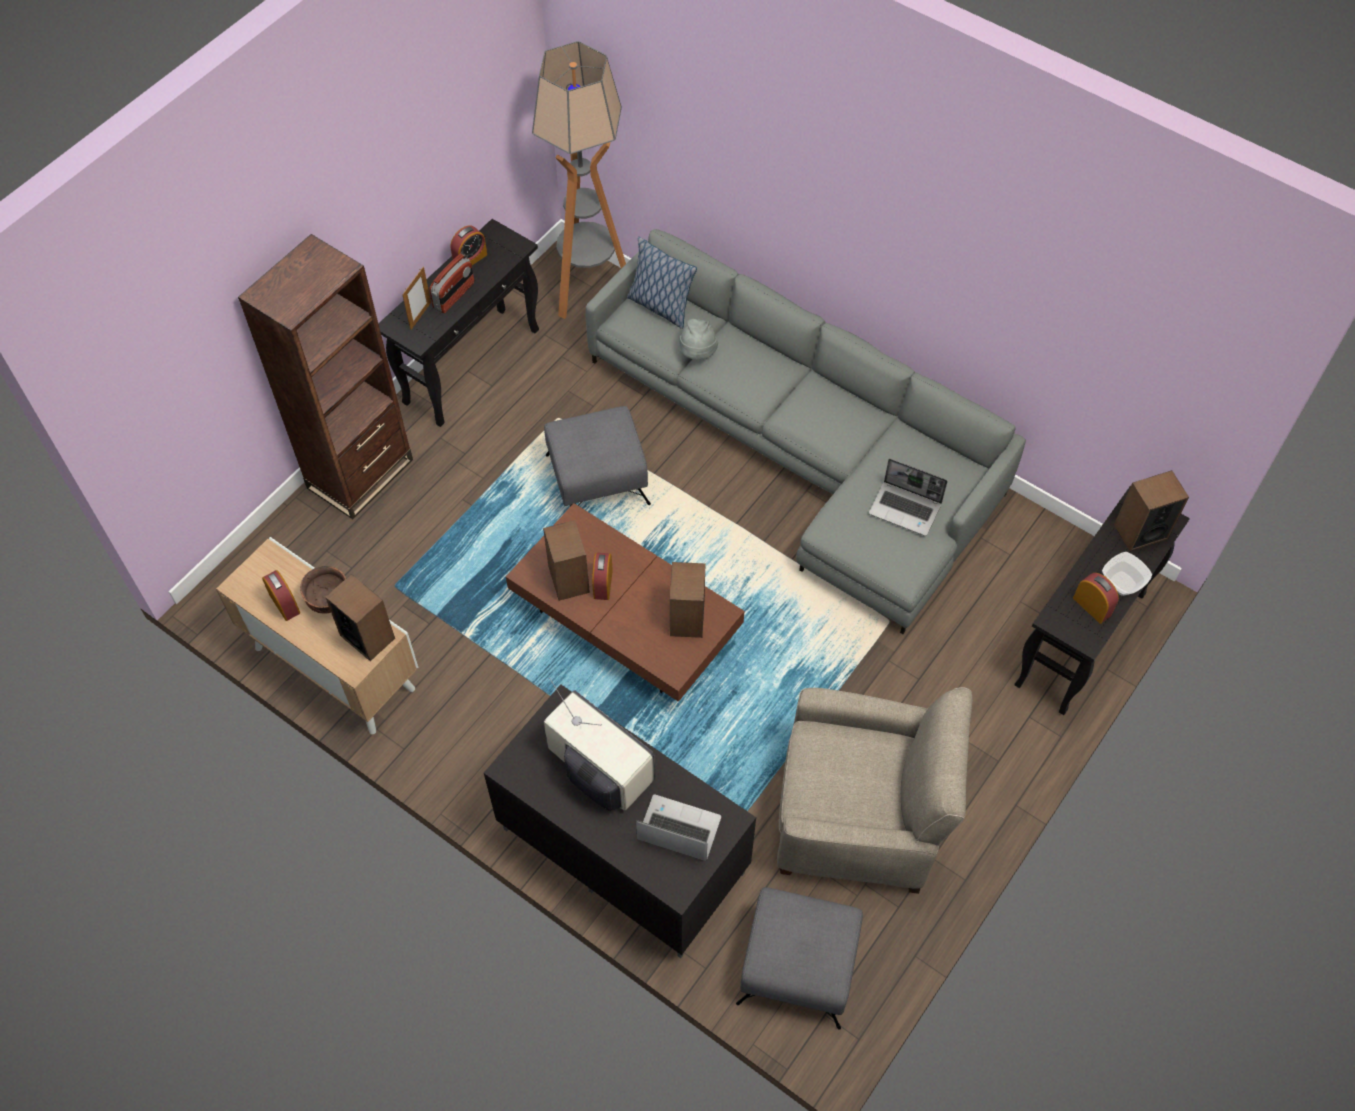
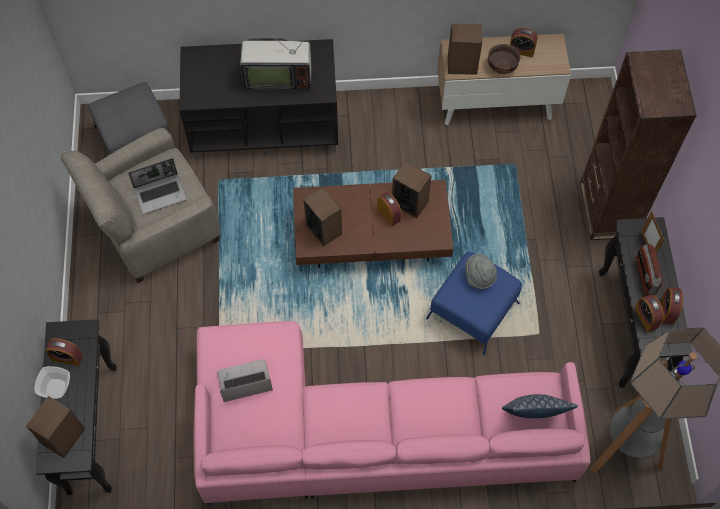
camera: 140 degrees right, 5 degrees up
(496, 266) = (646, 318): none -> alarm clock
(598, 480) = (472, 311): grey ottoman -> blue ottoman
(677, 830) = (214, 78): laptop -> laptop (161, 193)
(697, 353) = (474, 397): grey hat -> grey hat (479, 277)
(804, 451) = (366, 433): grey sofa -> pink sofa

